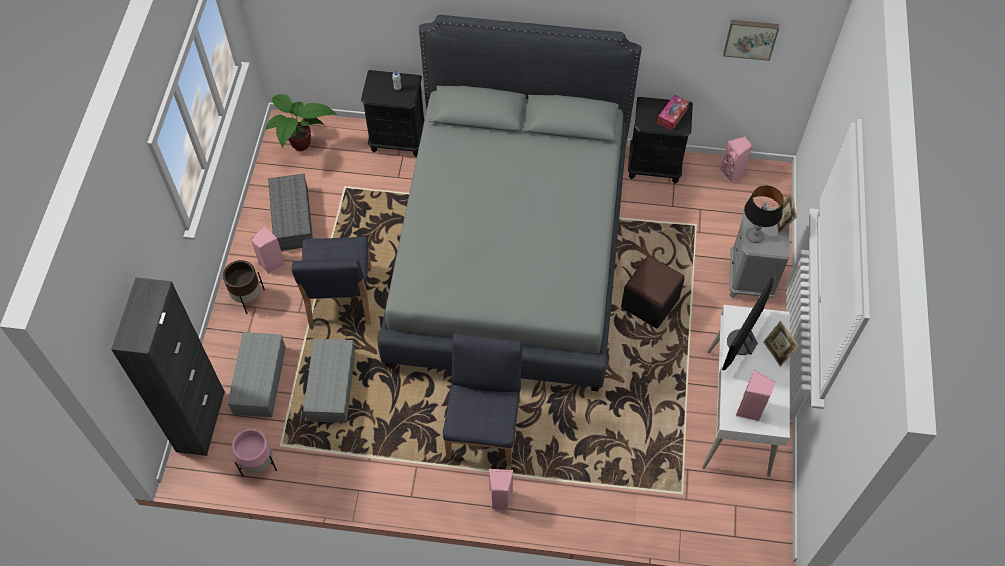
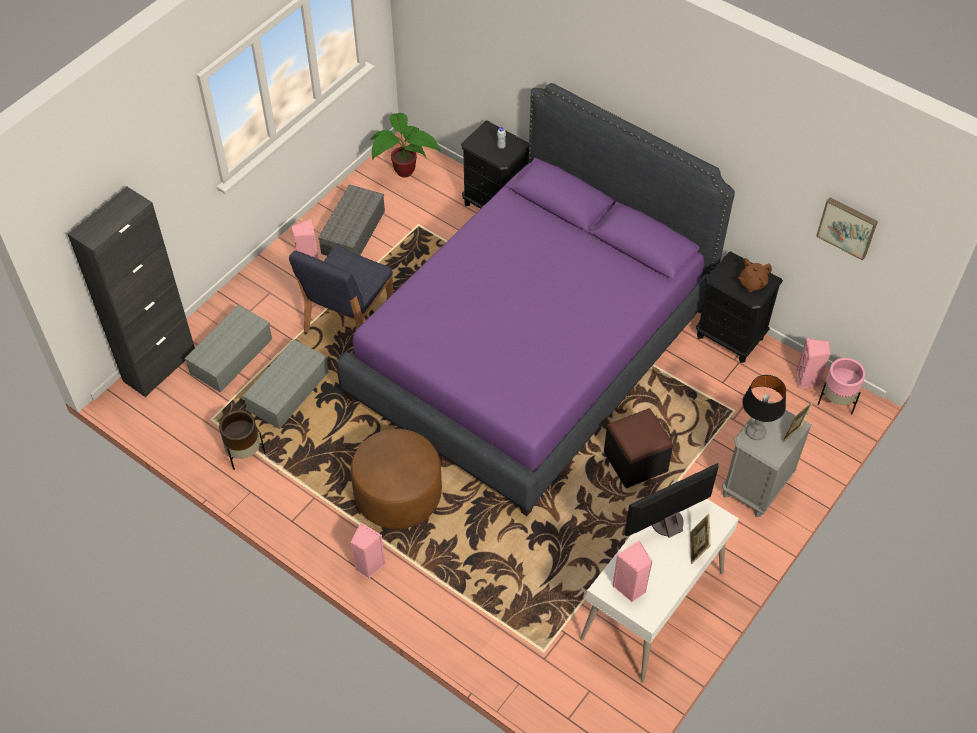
camera: 30 degrees right, 5 degrees down
(248, 297) = (269, 281): brown planter -> brown planter (245, 453)
(259, 464) = (182, 426): pink planter -> pink planter (837, 401)
(484, 427) = (398, 495): blue chair -> brown ottoman
(510, 252) = (531, 351): grey bed -> purple bed
(672, 116) = (752, 283): tissue box -> brown teapot

